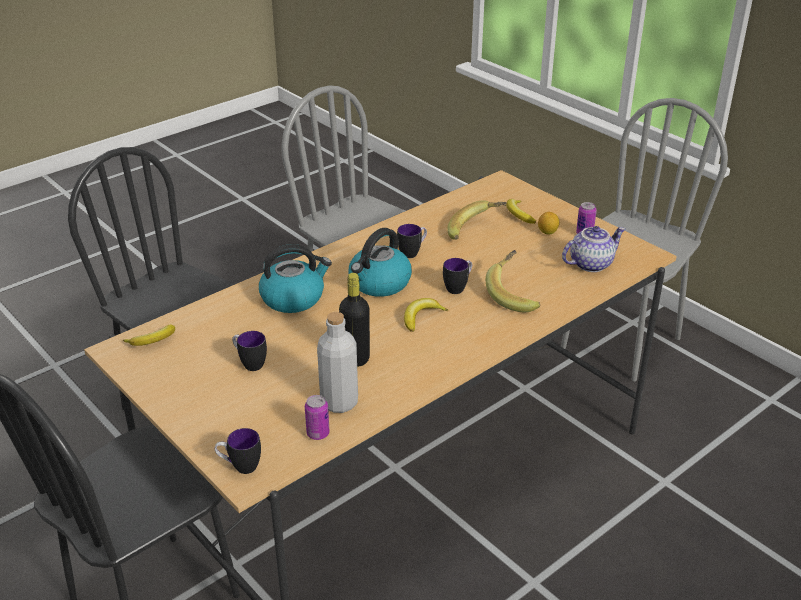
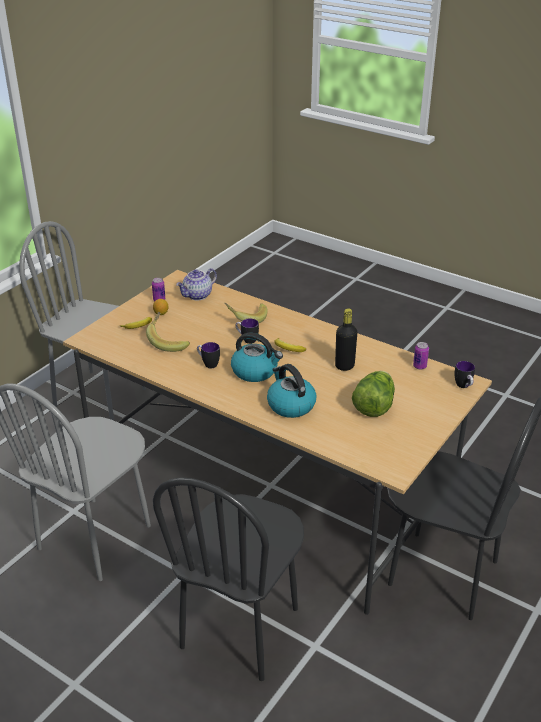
camera: 105 degrees left, 0 degrees up
(152, 341) = (375, 457): banana -> none
(249, 363) = (374, 406): mug -> lettuce
(339, 402) = (389, 364): grey bottle -> none
(590, 264) = (198, 296): teapot -> teapot turned 90 degrees counterclockwise

